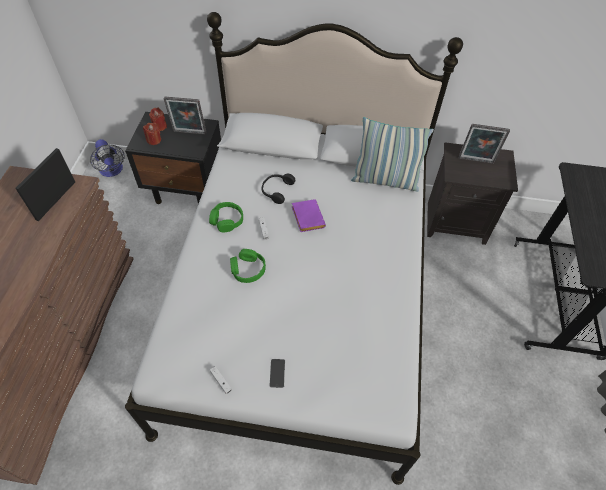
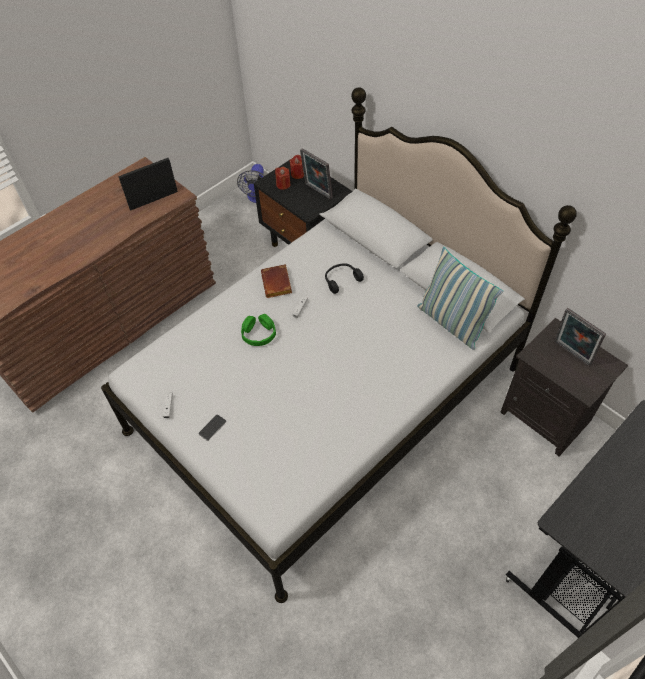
camera: 40 degrees right, 0 degrees up
(227, 220) = (278, 284): green headphones -> brown book
(306, 217) = (346, 317): purple book -> none

